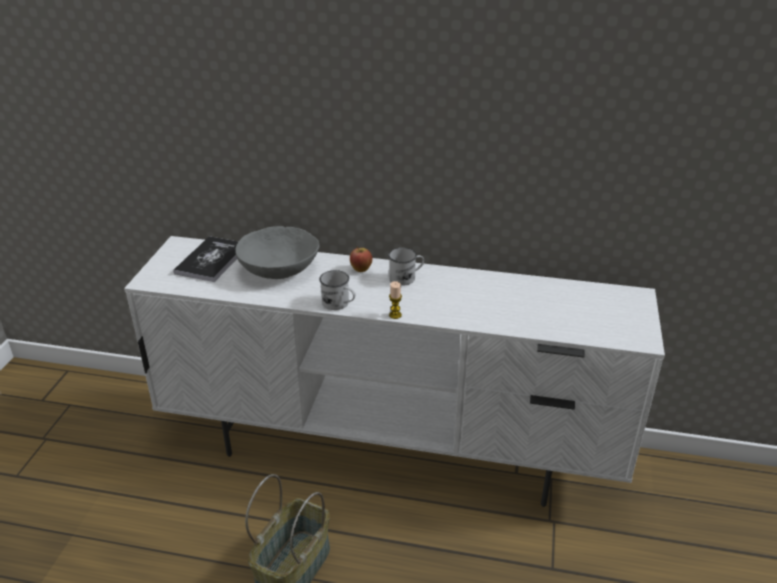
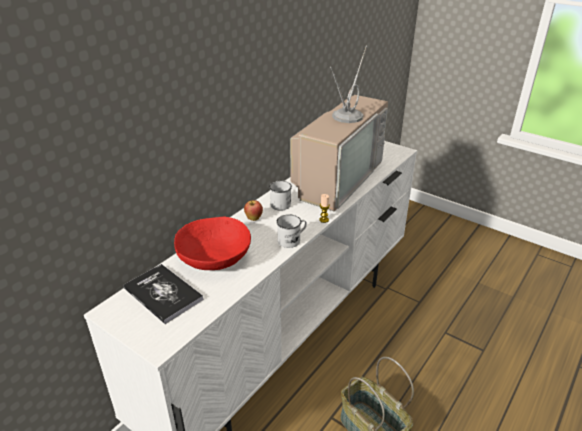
camera: 65 degrees left, 0 degrees up
(278, 268) = (214, 257): grey bowl -> red bowl
(502, 301) = (336, 177): none -> television

